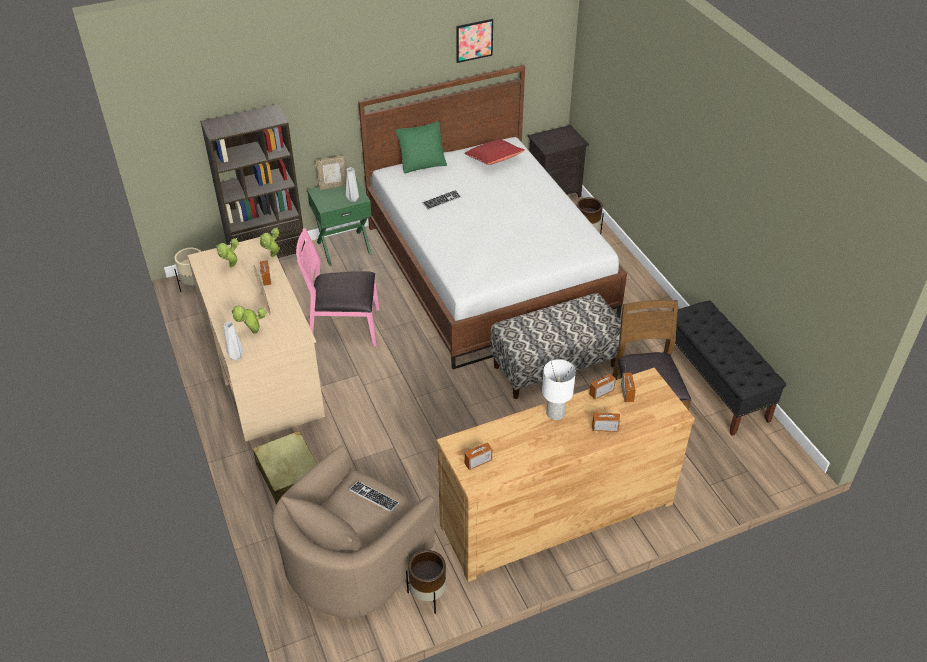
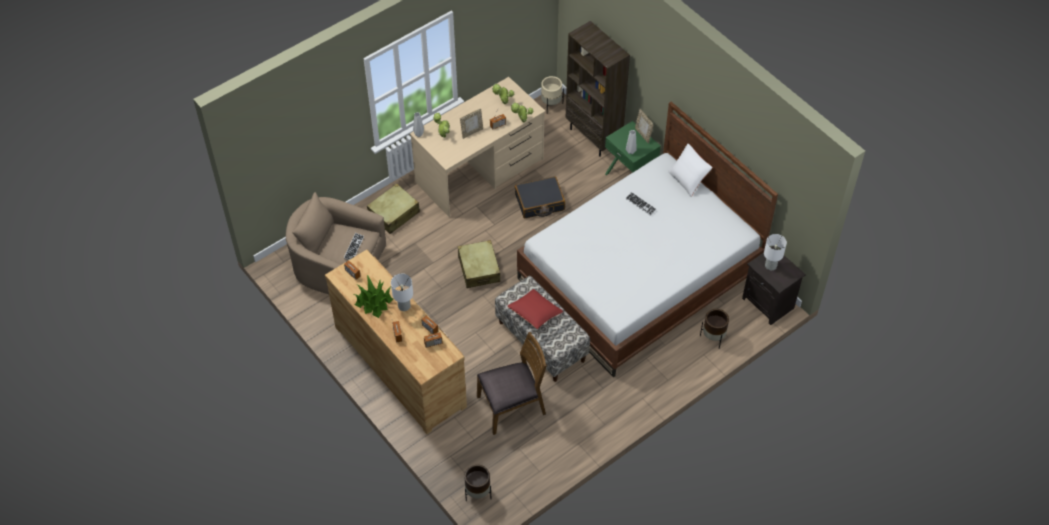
camera: 75 degrees right, 10 degrees up
(344, 327) = (539, 202): pink chair -> black suitcase
(422, 162) = (688, 179): green pillow -> white pillow
(423, 402) = (479, 269): none -> beige suitcase
(428, 596) = (320, 309): brown planter -> brown planter (477, 493)
(474, 40) = (751, 142): picture -> none
(494, 159) = (713, 226): red pillow -> red pillow (535, 313)
(538, 446) = (373, 302): none -> potted plant
(553, 141) = (771, 265): none -> white table lamp
(715, 386) = (554, 453): black bench -> none

